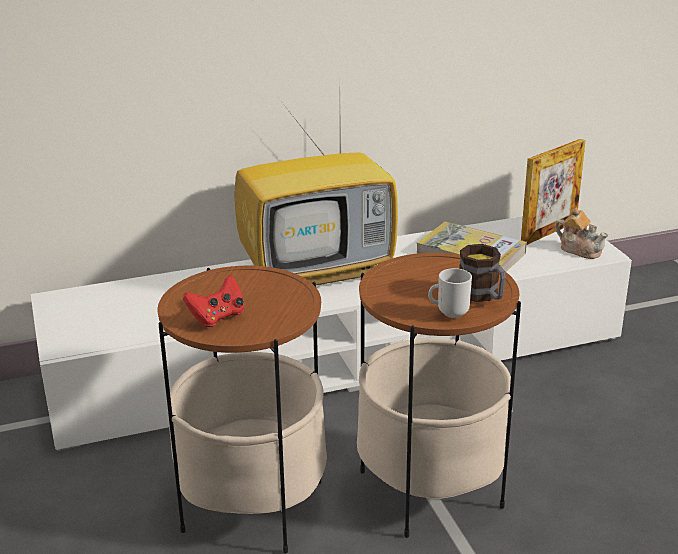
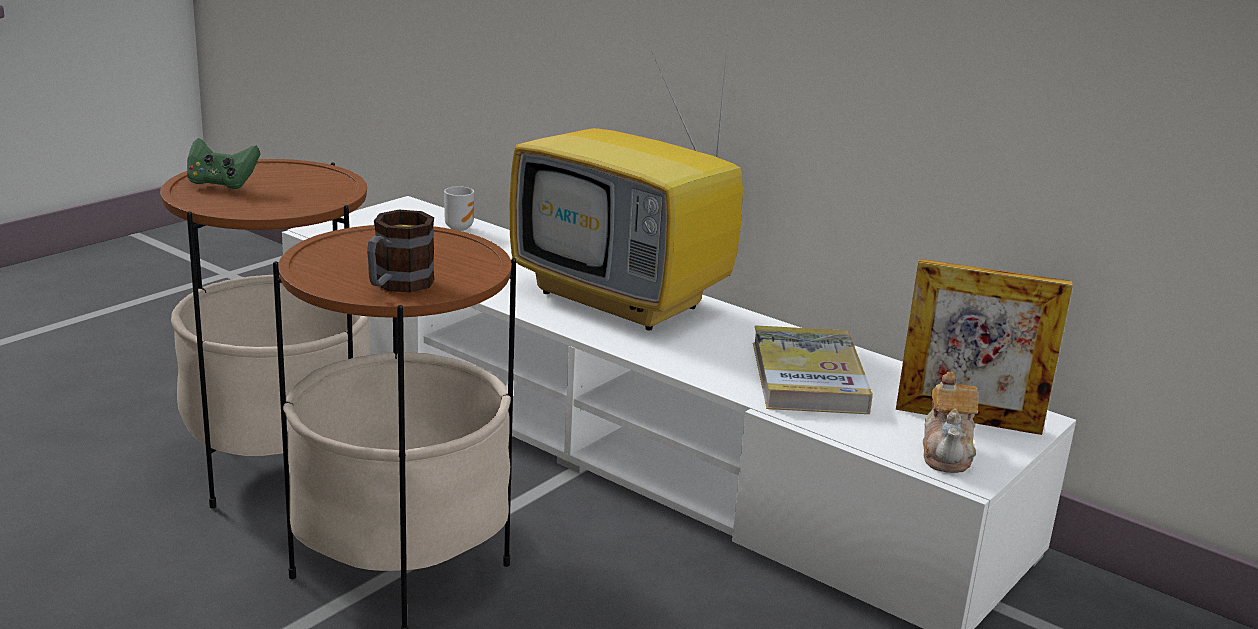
camera: 55 degrees right, 5 degrees down
(217, 317) = (221, 184): red game controller -> green game controller
(450, 313) = (329, 275): mug -> mug (459, 227)

